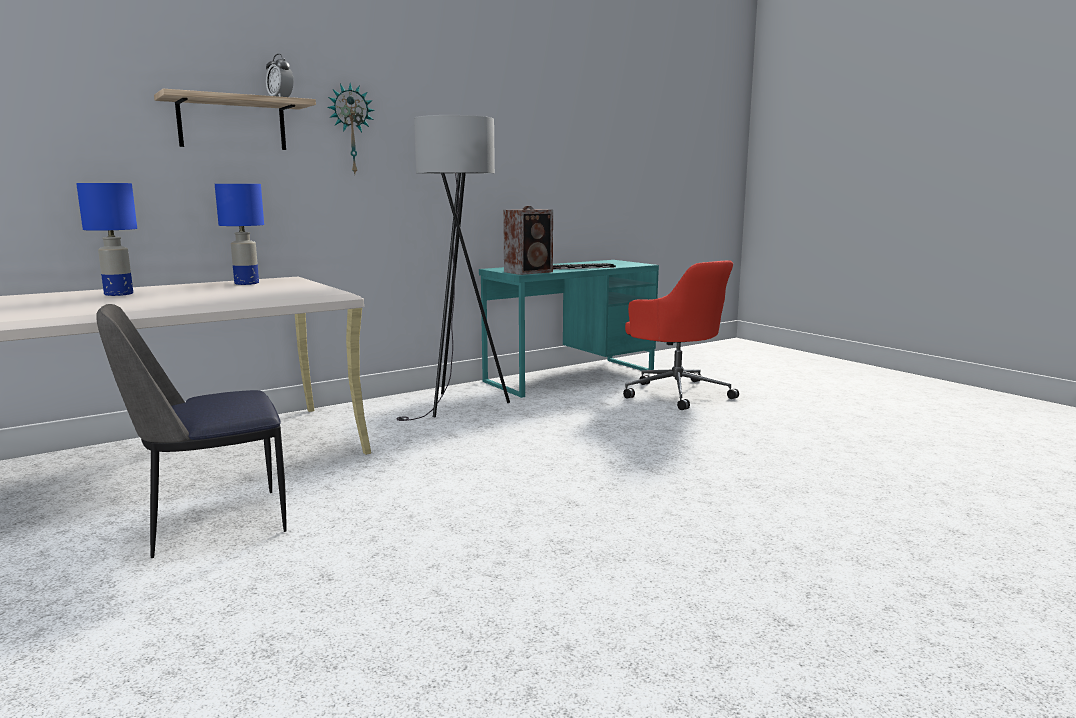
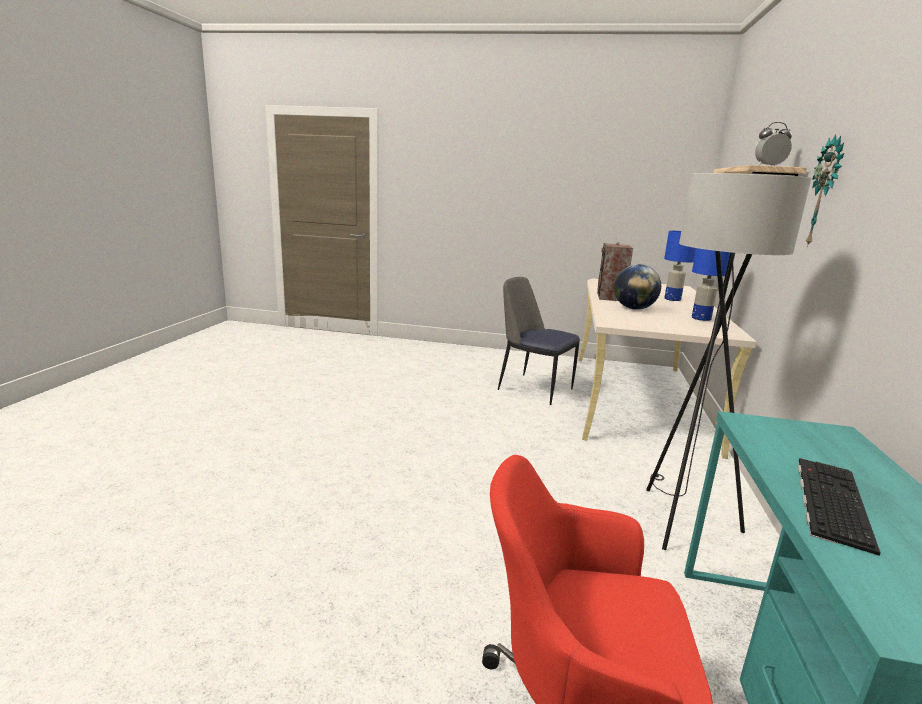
camera: 135 degrees right, 5 degrees up
(211, 522) = (533, 388): chair -> chair turned 75 degrees counterclockwise
(241, 294) = (633, 308): none -> globe
(530, 272) = (764, 432): speaker -> speaker (610, 297)

